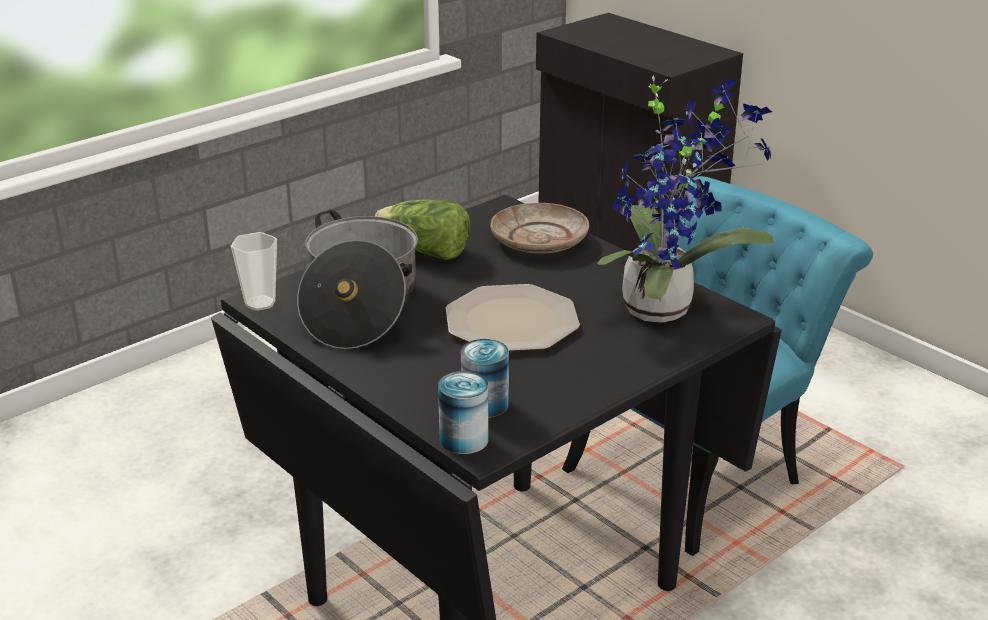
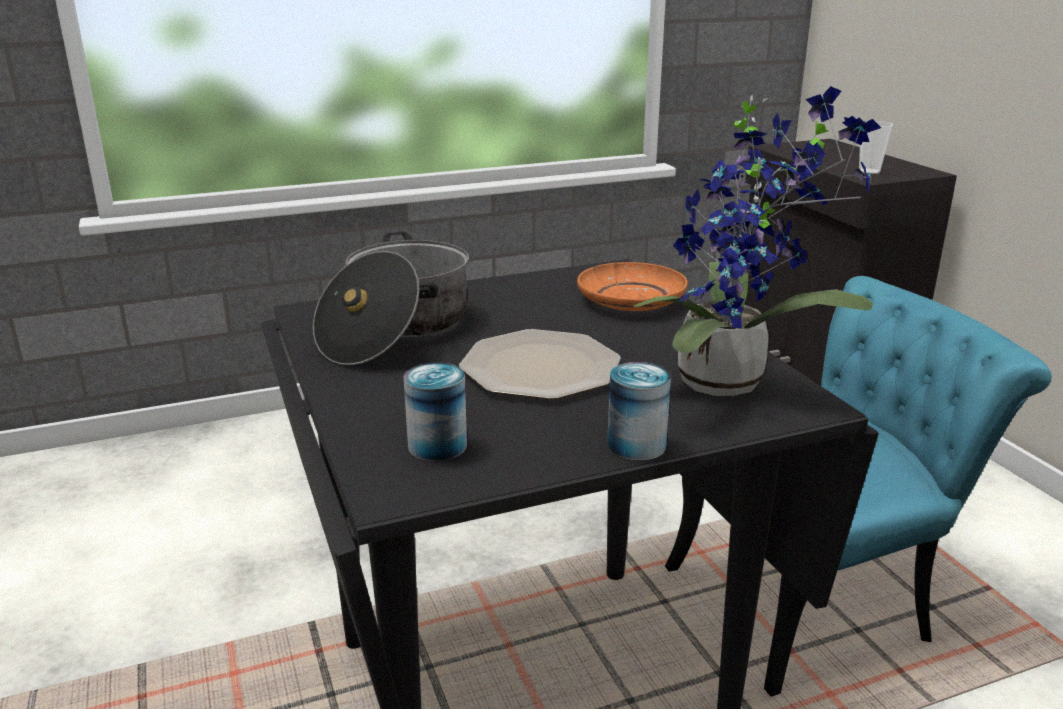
camera: 20 degrees right, 5 degrees down
(260, 303) = (303, 313): cup -> cup (869, 172)
(425, 251) = (504, 293): lettuce -> none
(464, 439) = (379, 479): can -> can (636, 445)
(539, 241) = (631, 300): beige plate -> orange plate

